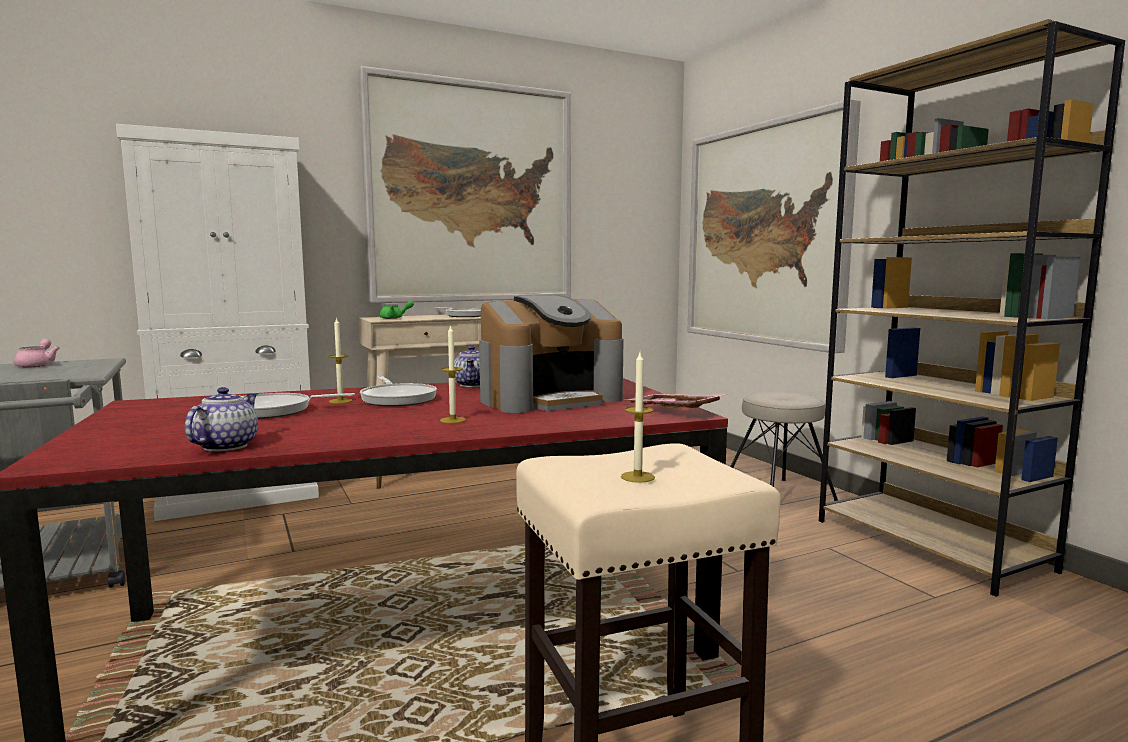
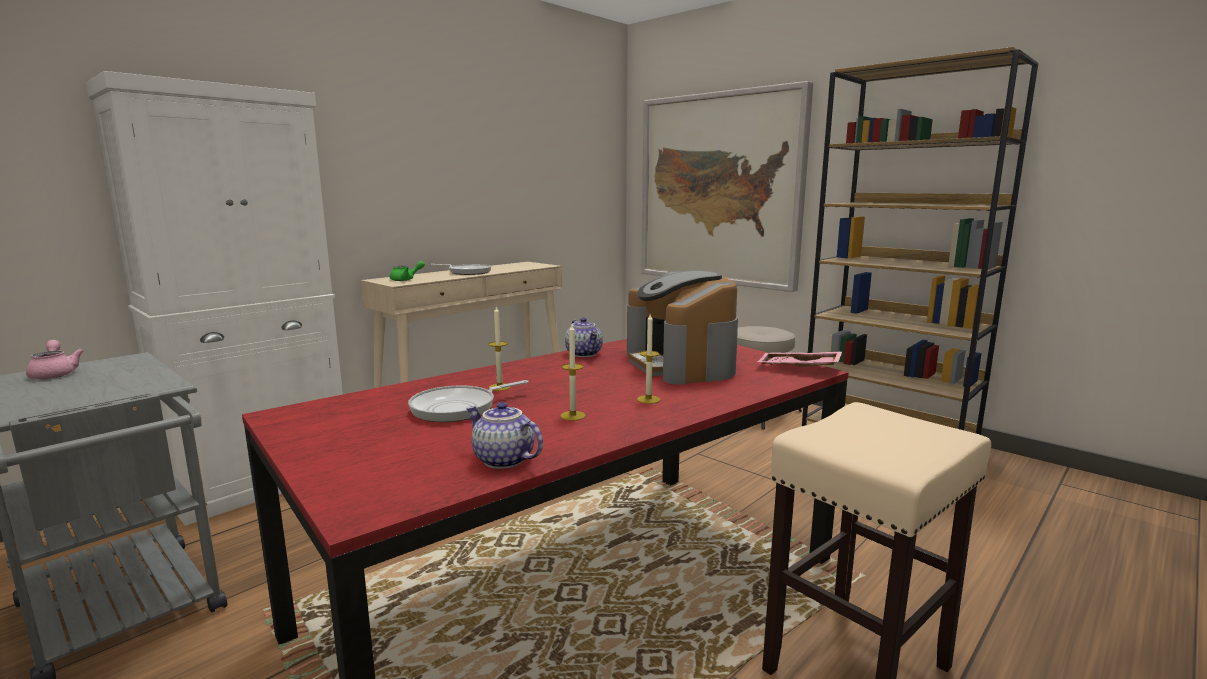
camera: 20 degrees left, 5 degrees up
(225, 446) = (502, 460): teapot -> teapot turned 45 degrees counterclockwise
(398, 399) = (549, 378): frying pan -> none
(471, 194) = (459, 149): picture -> none
(550, 399) = (681, 364): coffee machine -> coffee machine turned 120 degrees clockwise
(637, 477) = (889, 441): candle -> candle (573, 416)

